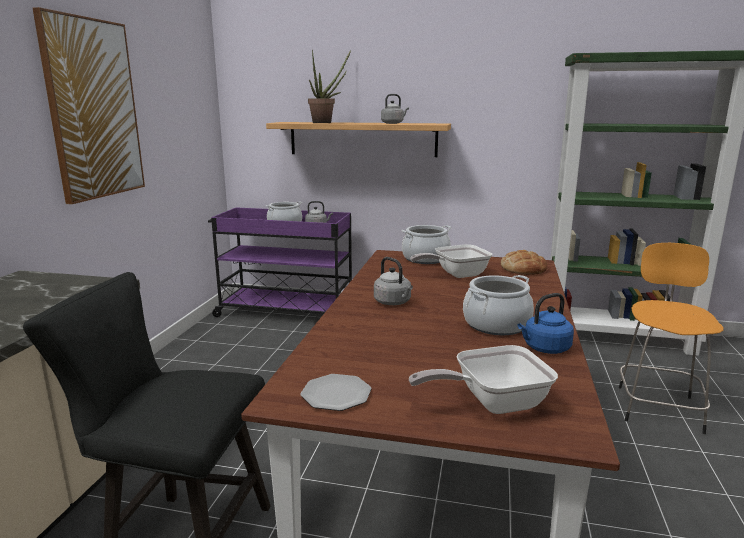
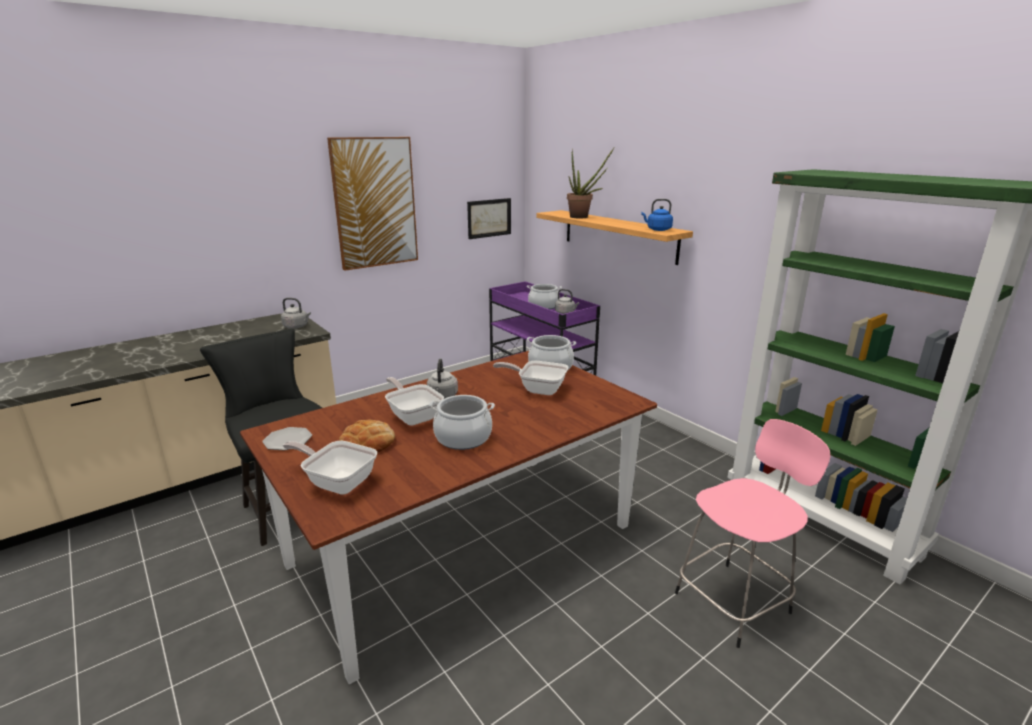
camera: 40 degrees right, 5 degrees up
(196, 136) = (489, 218): none -> picture
(393, 123) = (633, 225): grey kettle -> grey kettle (297, 326)
(409, 325) = (413, 416): none -> frying pan
(523, 269) = (604, 402): bread -> bread (368, 443)
(544, 348) = (448, 467): blue kettle -> blue kettle (657, 229)
(658, 407) = (735, 601): orange stool -> pink stool

